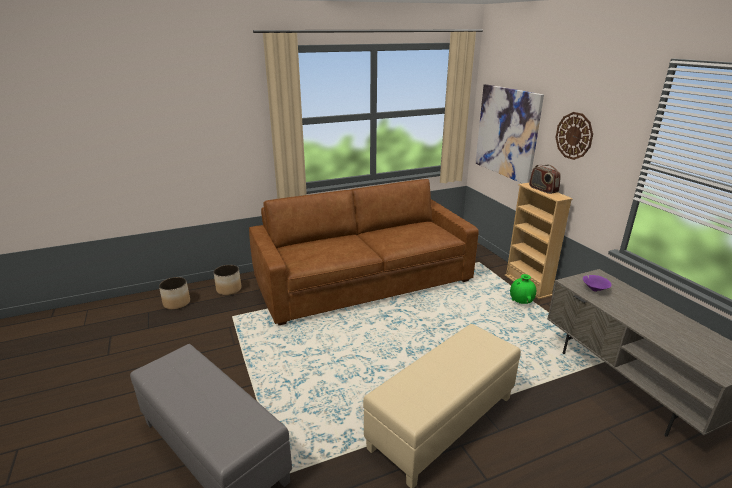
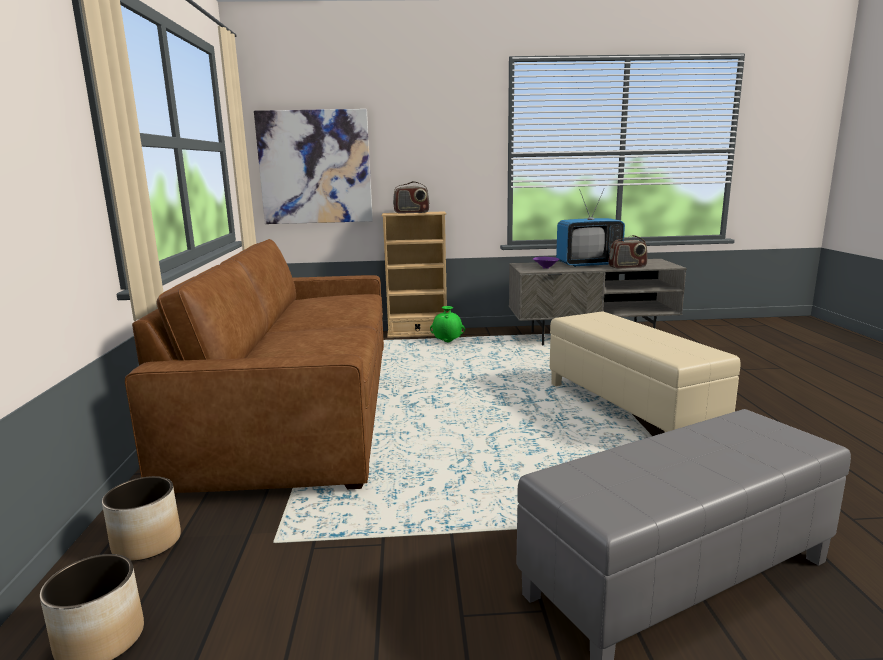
camera: 70 degrees left, 10 degrees down
(574, 135) = (423, 146): wall clock -> none
(648, 312) = (588, 264): none -> television
(665, 339) = (627, 267): none -> radio

